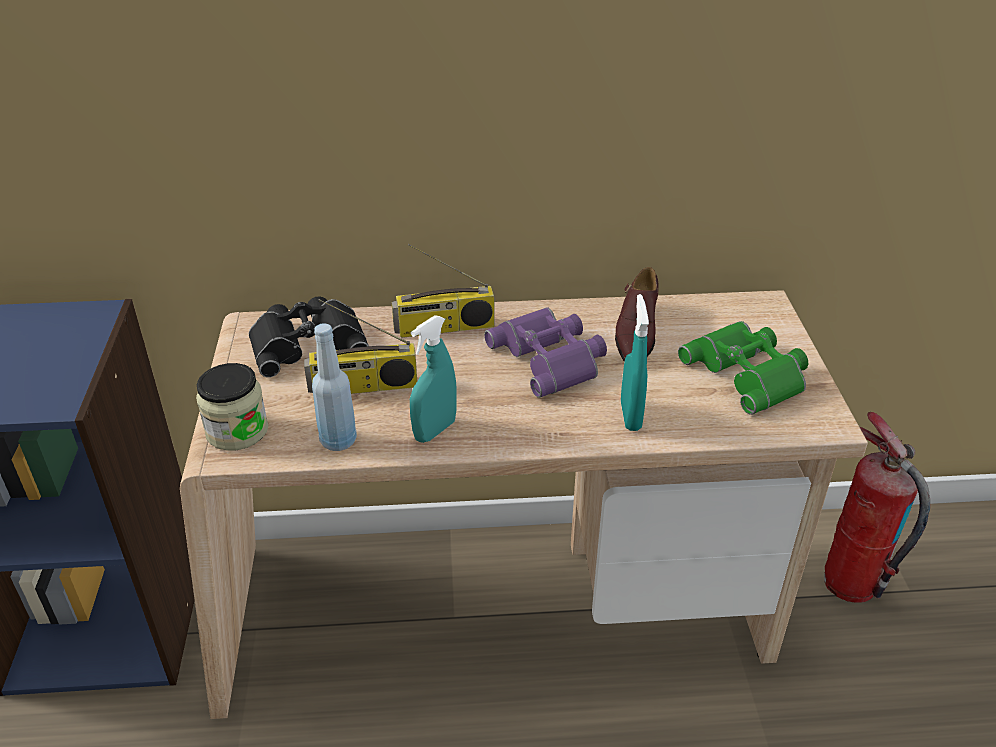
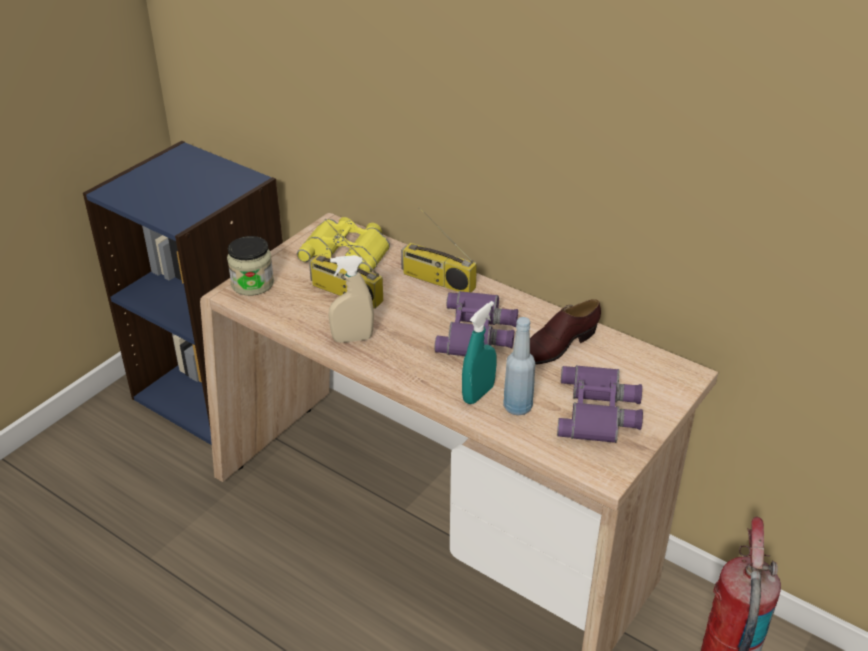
camera: 40 degrees right, 0 degrees up
(308, 342) = (348, 251): black binoculars -> yellow binoculars
(338, 441) = (295, 317): blue bottle -> blue bottle (517, 407)
(435, 430) = (352, 339): turquoise spray bottle -> beige spray bottle
(749, 373) = (600, 411): green binoculars -> purple binoculars

